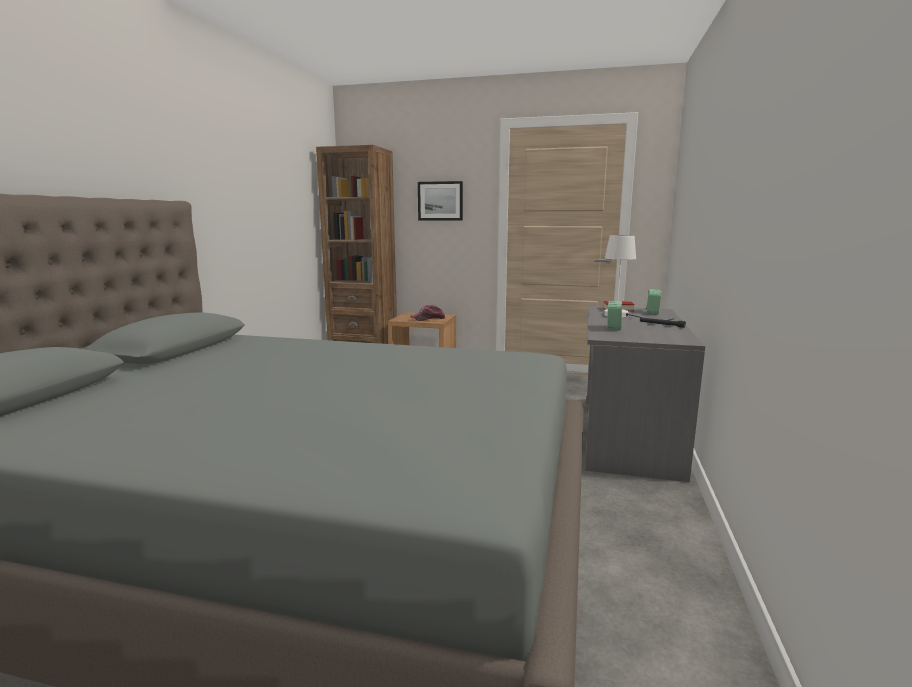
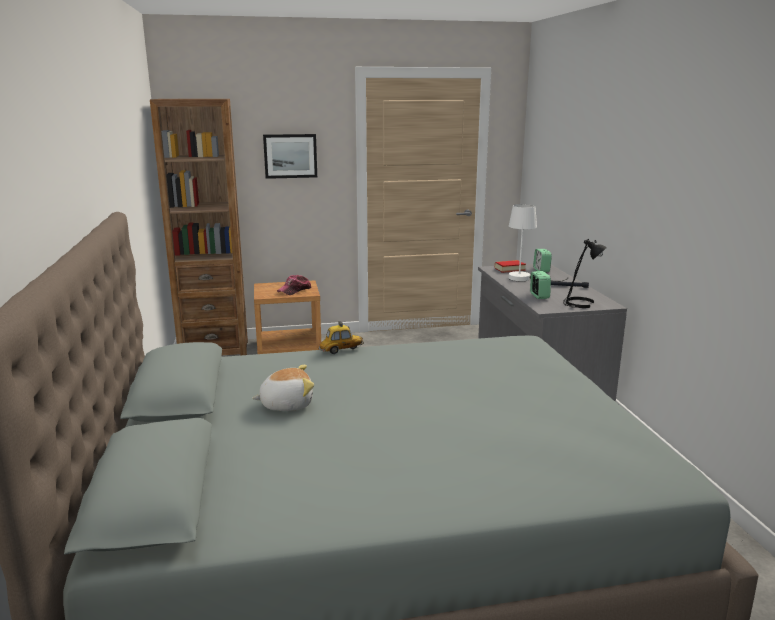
camera: 25 degrees left, 5 degrees up
(227, 367) = (286, 404): none -> plush toy
(347, 342) = (341, 350): none -> toy car
(650, 337) = (579, 304): none -> black table lamp

